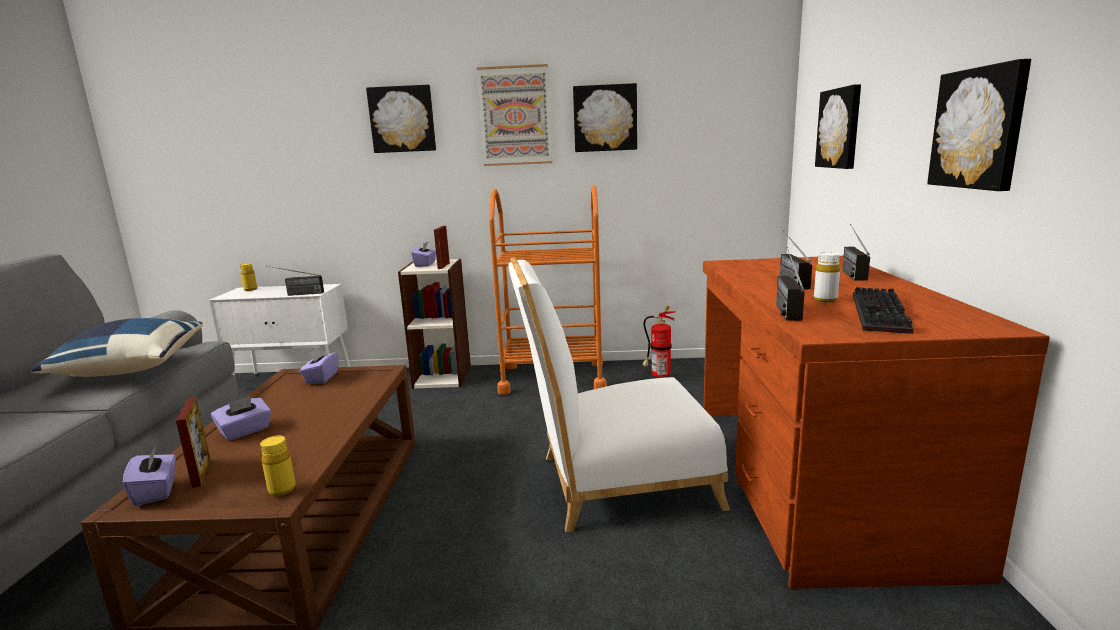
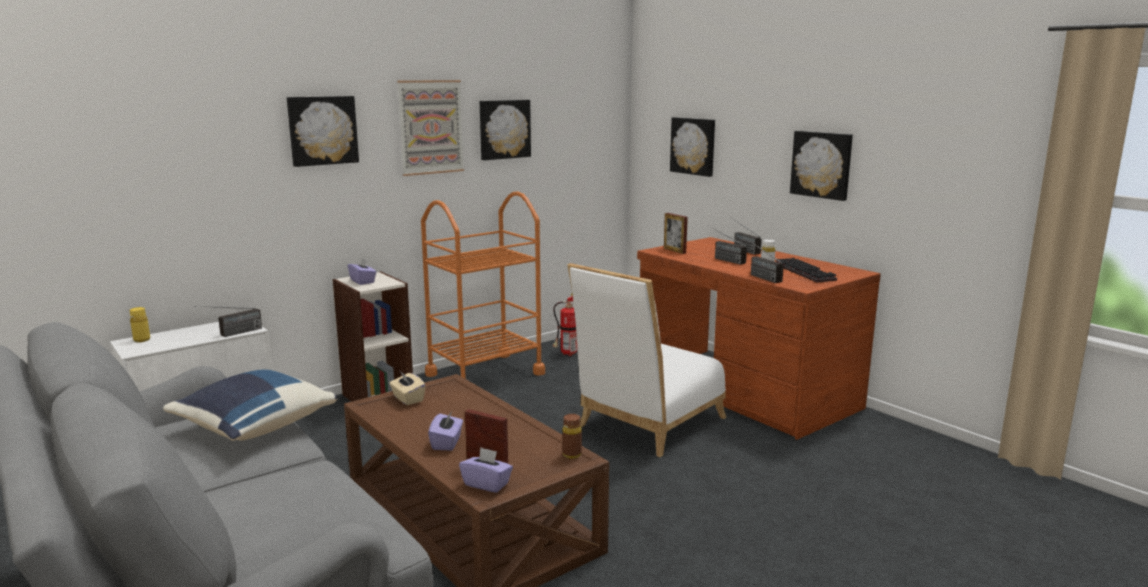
camera: 40 degrees left, 0 degrees up
(282, 490) = (572, 454): yellow bottle -> brown bottle
(321, 378) = (407, 399): purple tissue box -> beige tissue box
(443, 266) = (389, 280): picture frame -> picture frame (674, 251)

